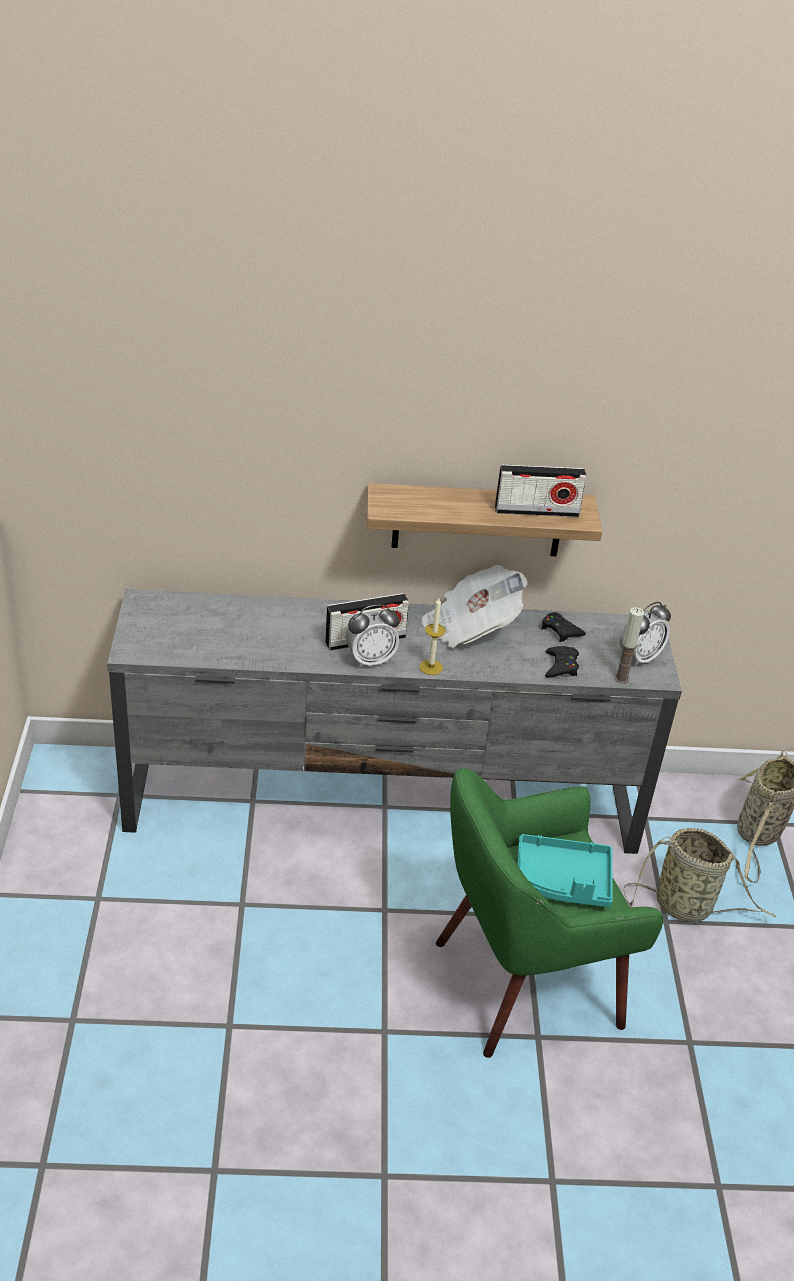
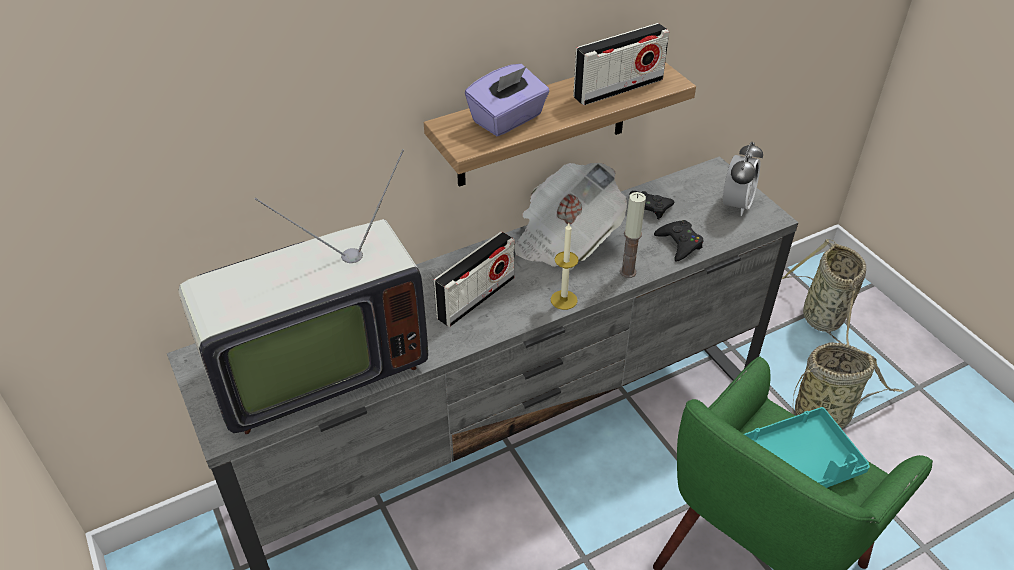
camera: 25 degrees left, 5 degrees up
(214, 637) = (313, 368): none -> television
(370, 660) = (499, 319): alarm clock -> none
(430, 503) = (508, 119): none -> purple tissue box
(621, 678) = (740, 233): candle -> candle (627, 272)

